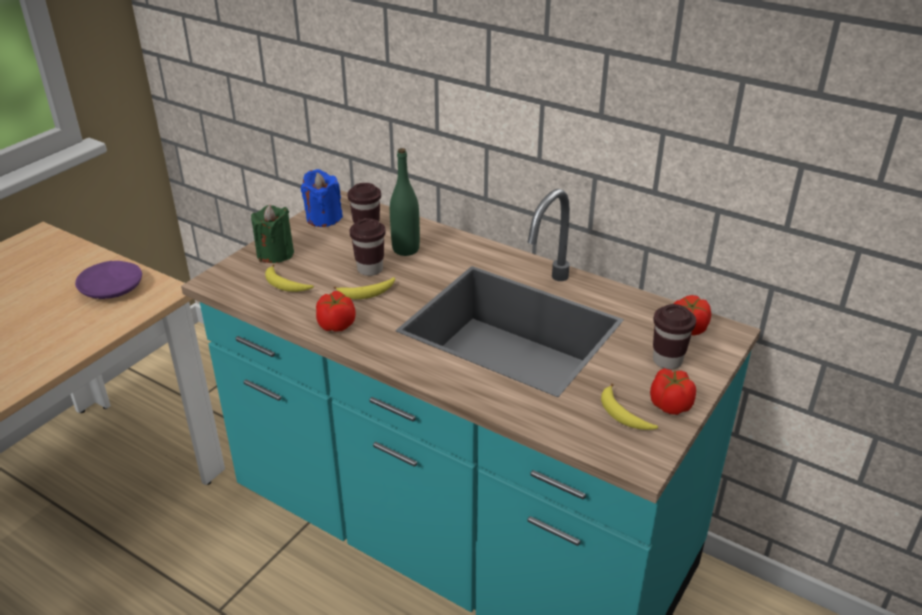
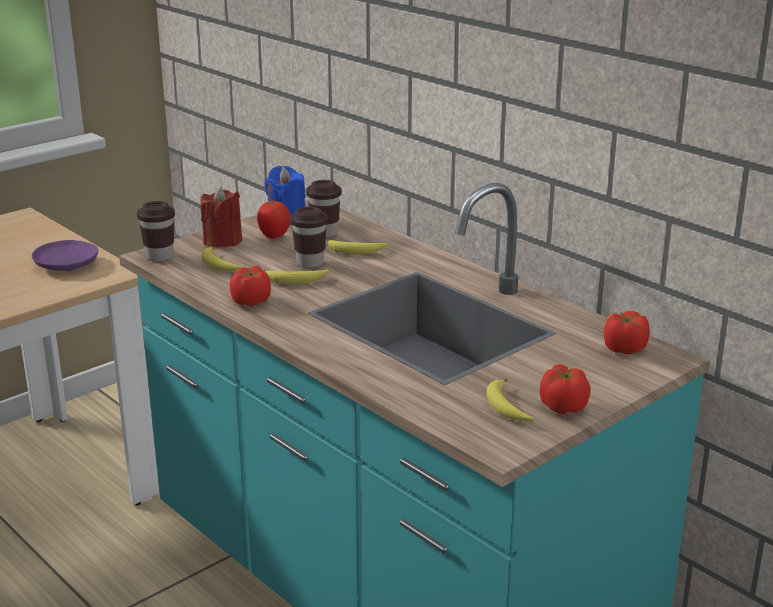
camera: 15 degrees right, 10 degrees down
(275, 254) = (223, 241): green candle -> red candle
(321, 242) = (274, 237): none -> tomato
(406, 249) = (356, 251): green bottle -> banana
(667, 361) = (583, 371): brown cup -> brown cup (159, 257)

